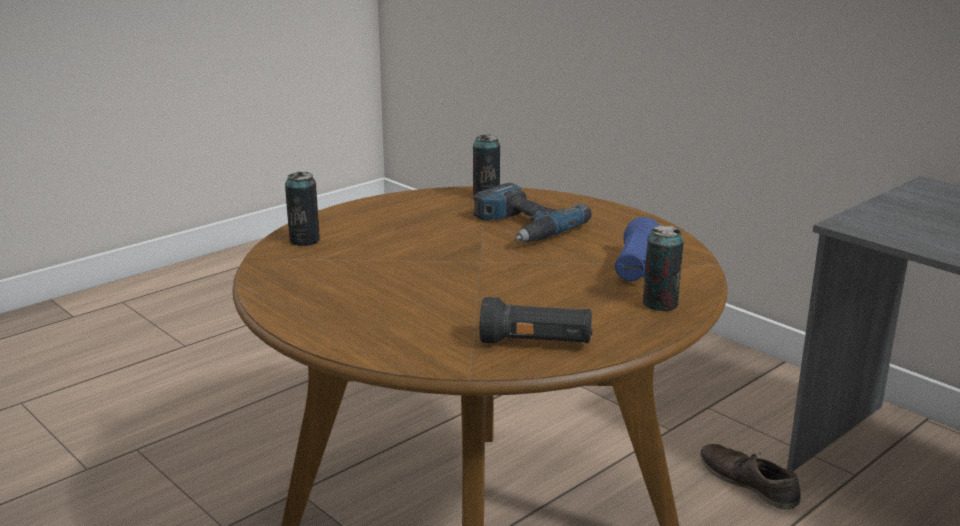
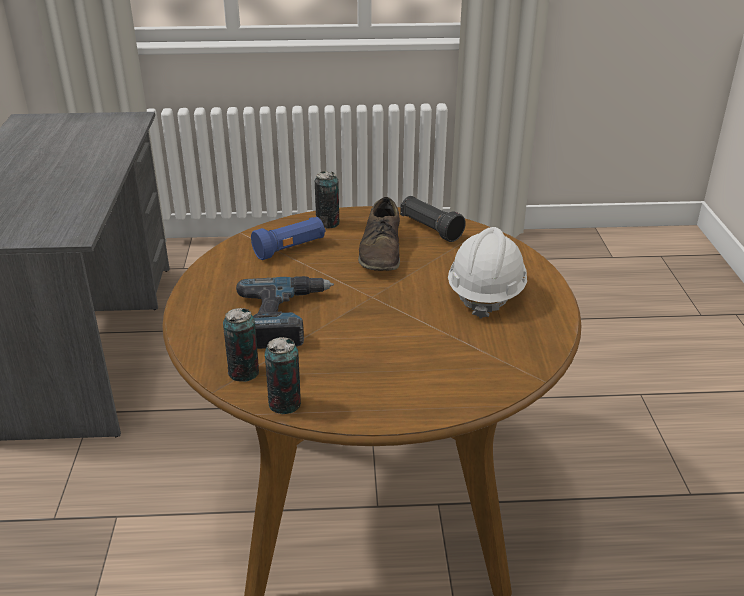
camera: 140 degrees left, 10 degrees up
(304, 241) = (475, 382): can -> can (285, 404)
(371, 299) = (486, 293): none -> white hard hat
(748, 483) = (154, 445): brown shoe -> brown shoe (381, 250)

